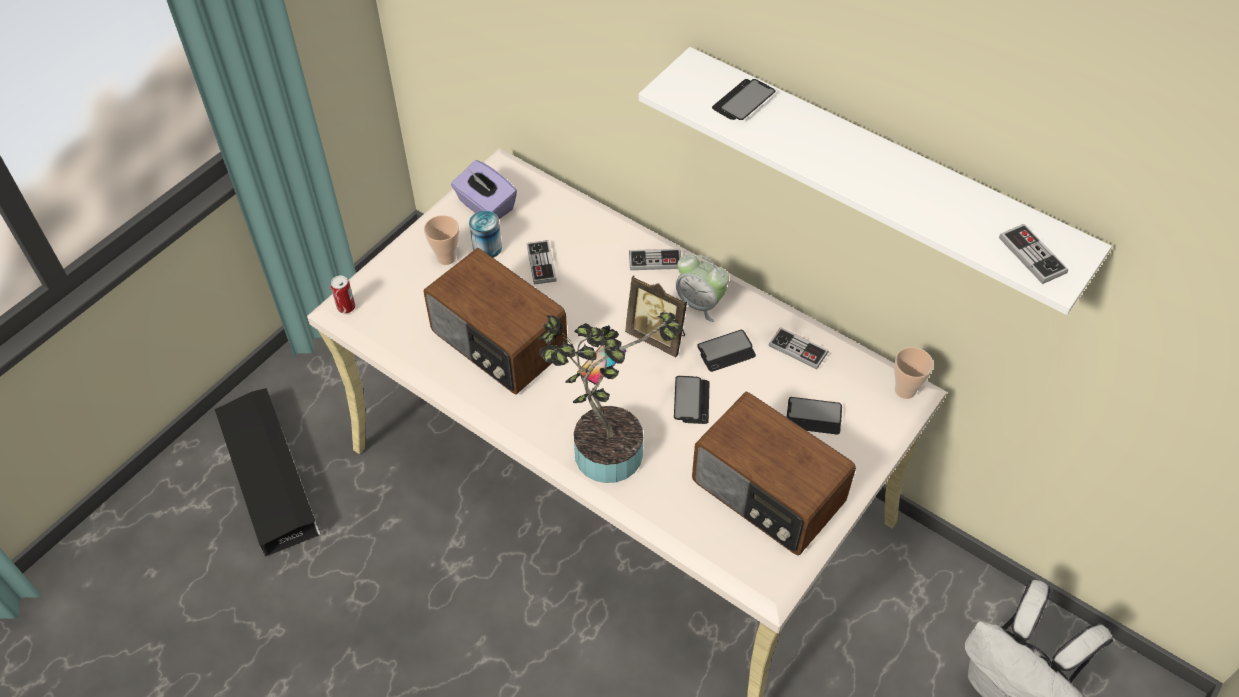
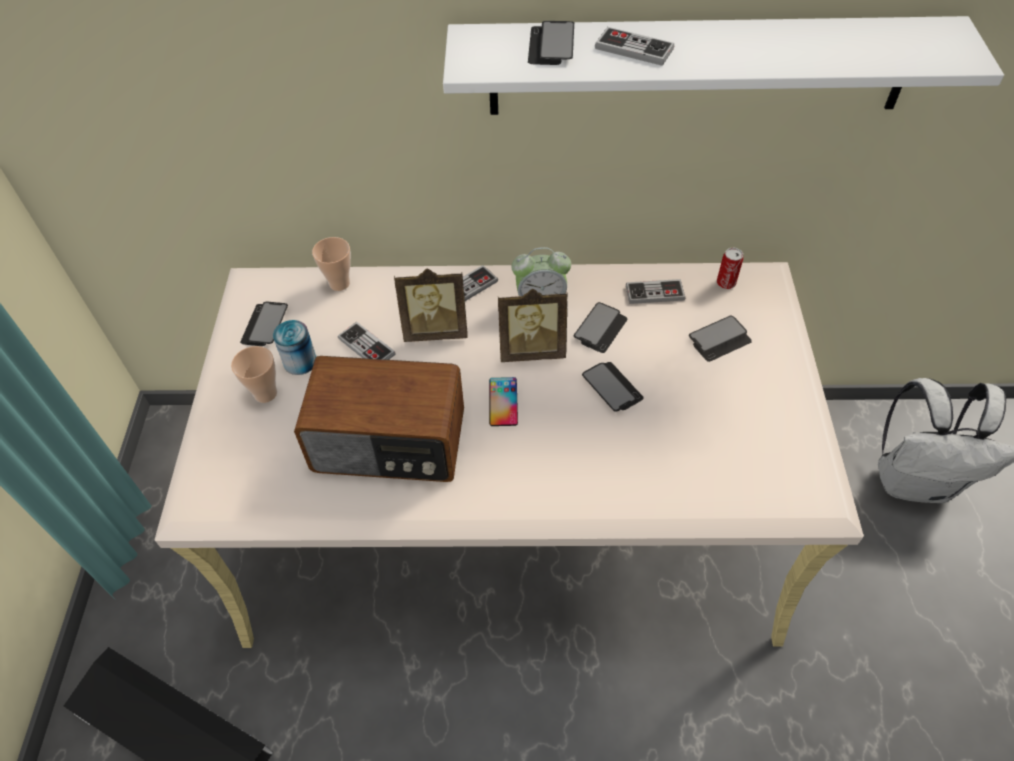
camera: 35 degrees left, 0 degrees up
(346, 307) = (196, 503): can -> can (726, 283)
(485, 206) = (265, 325): purple tissue box -> phone
(601, 280) = (435, 330): none -> picture frame
(601, 448) = (575, 480): potted plant -> none
(767, 494) = (748, 427): radio -> none
(905, 390) = (763, 277): cup -> cup (339, 283)
(1032, 255) = (928, 50): game controller -> game controller (634, 49)

